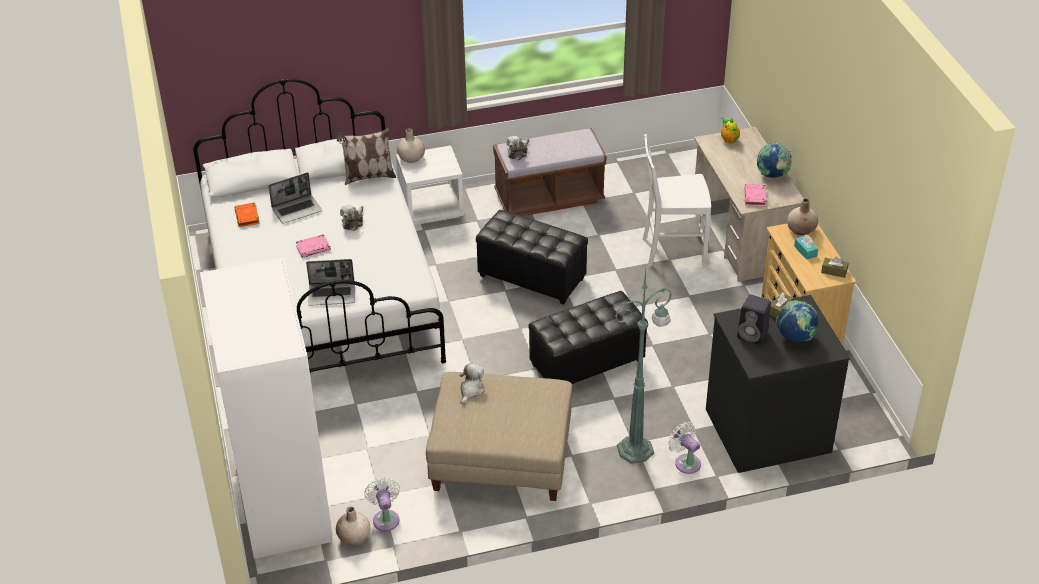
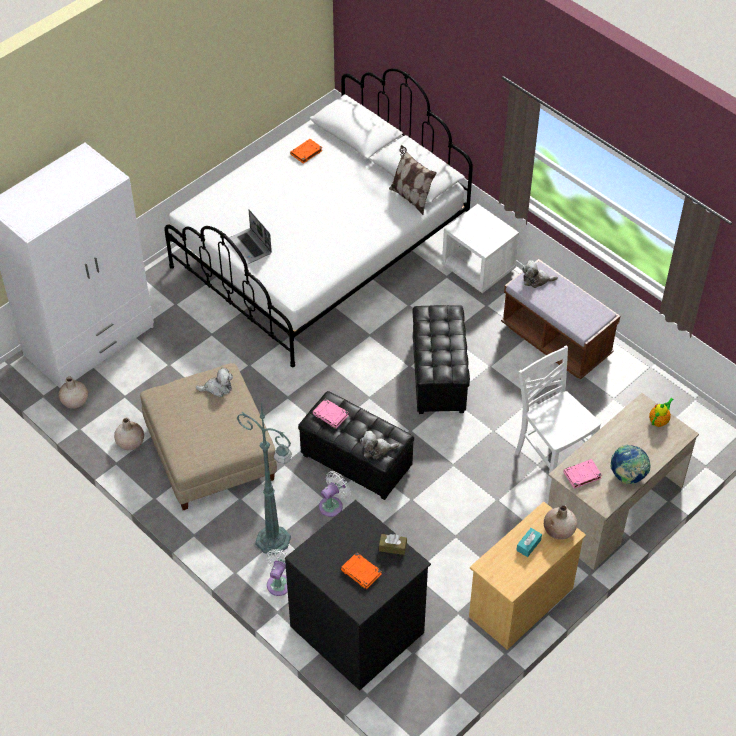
camera: 60 degrees right, 10 degrees up
(297, 210) = (336, 176): laptop -> none
(313, 248) = (297, 209): pink book -> pink book (331, 415)
(353, 222) = (346, 217): plush toy -> plush toy (377, 449)
(385, 518) = (103, 411): white fan -> white fan (333, 505)
(411, 158) = (480, 215): beige vase -> beige vase (130, 442)
(753, 335) = (344, 539): black speaker -> none
(795, 337) = (361, 572): globe -> orange book
(834, 271) = (514, 579): brown tissue box -> none

